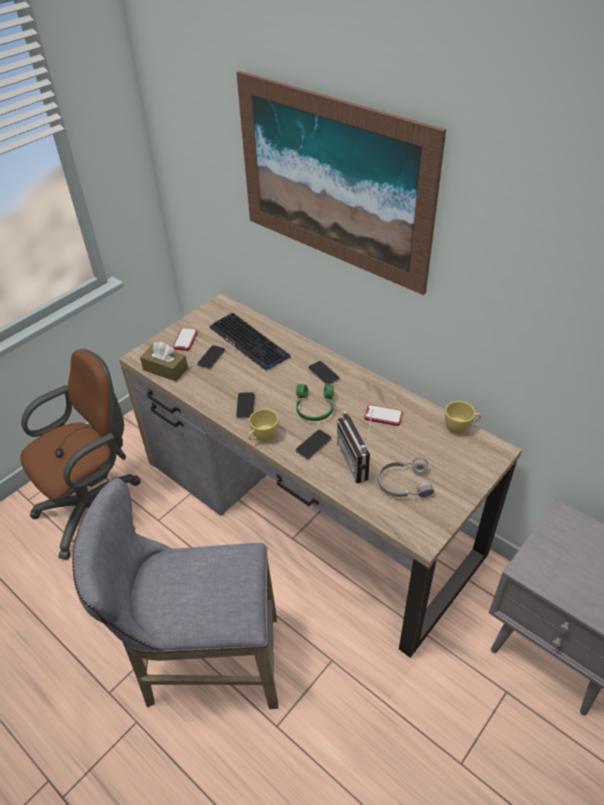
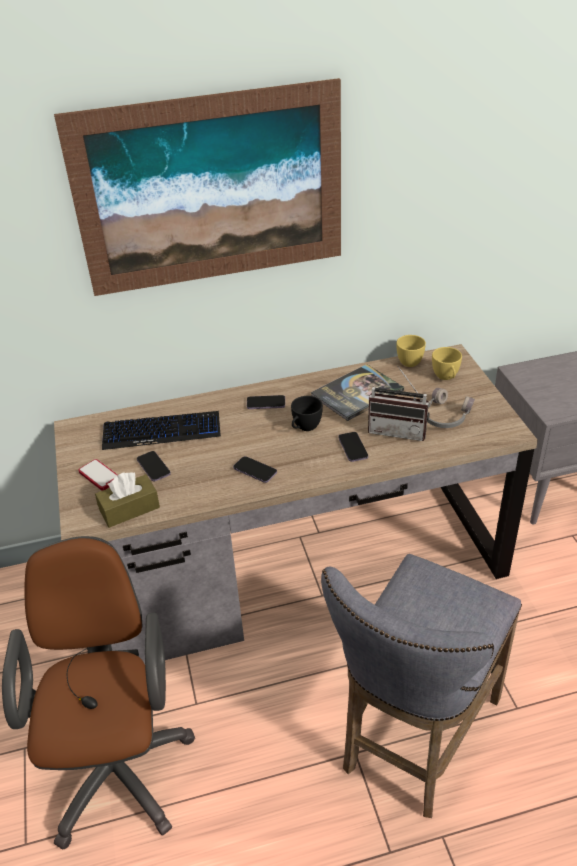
camera: 55 degrees left, 5 degrees down
(262, 438) = (311, 476): yellow cup -> yellow cup (446, 377)
(314, 408) = (305, 428): green headphones -> black cup
(383, 416) = (357, 393): phone -> book

